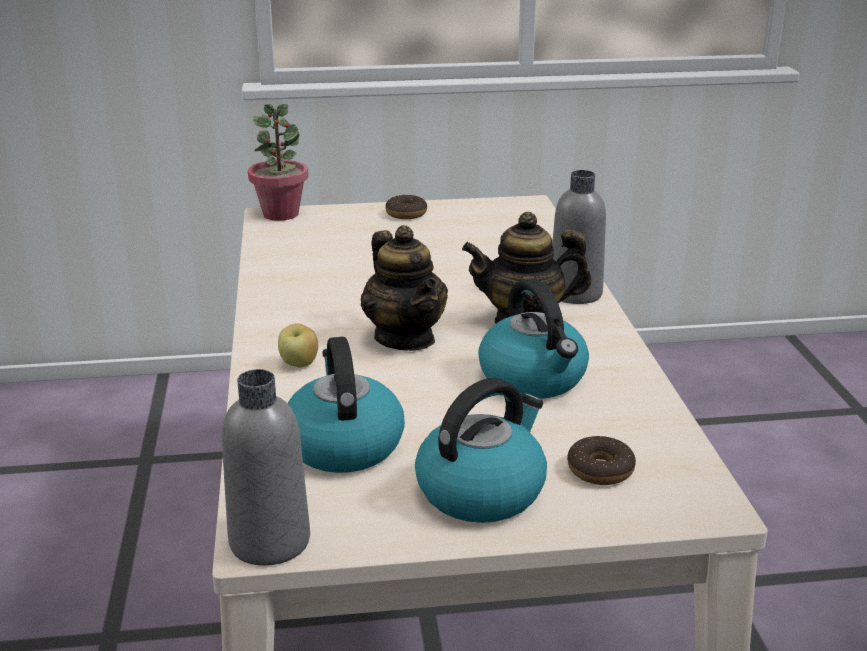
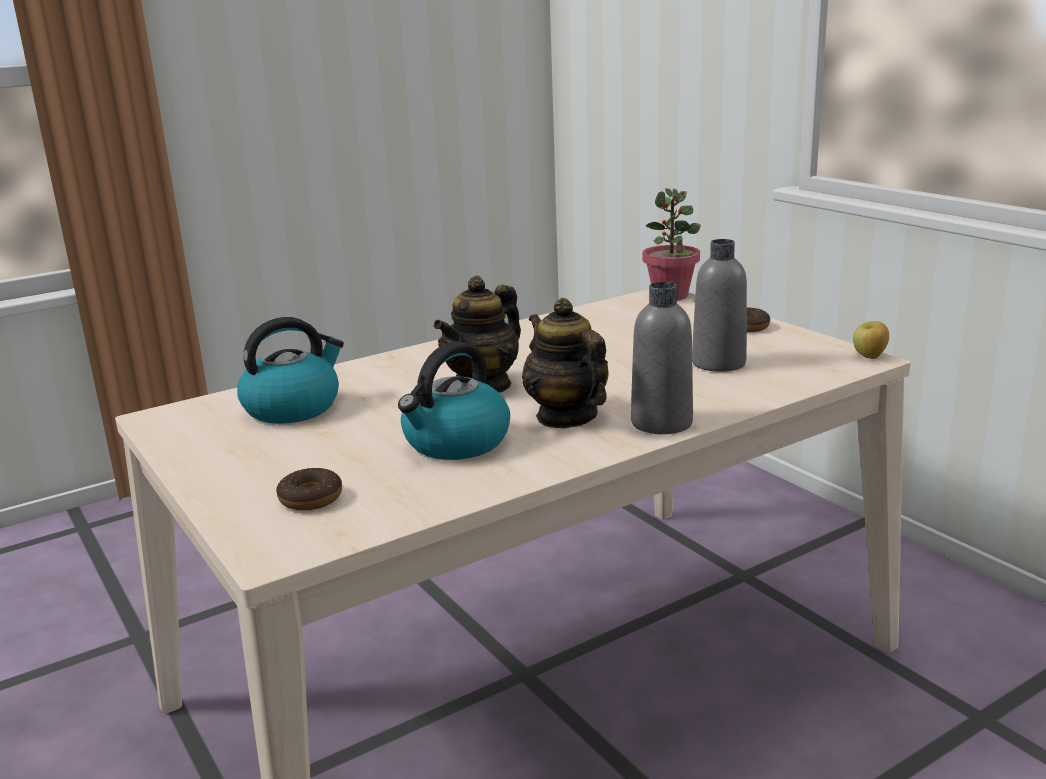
camera: 65 degrees right, 5 degrees down
(269, 541) = (158, 419): grey bottle -> grey bottle (718, 363)
(299, 364) = (404, 367): apple -> apple (870, 357)
(481, 490) = (253, 463): kettle -> none

